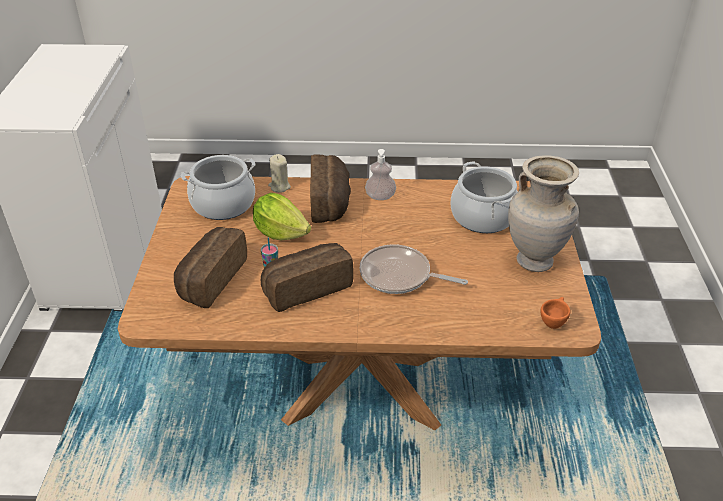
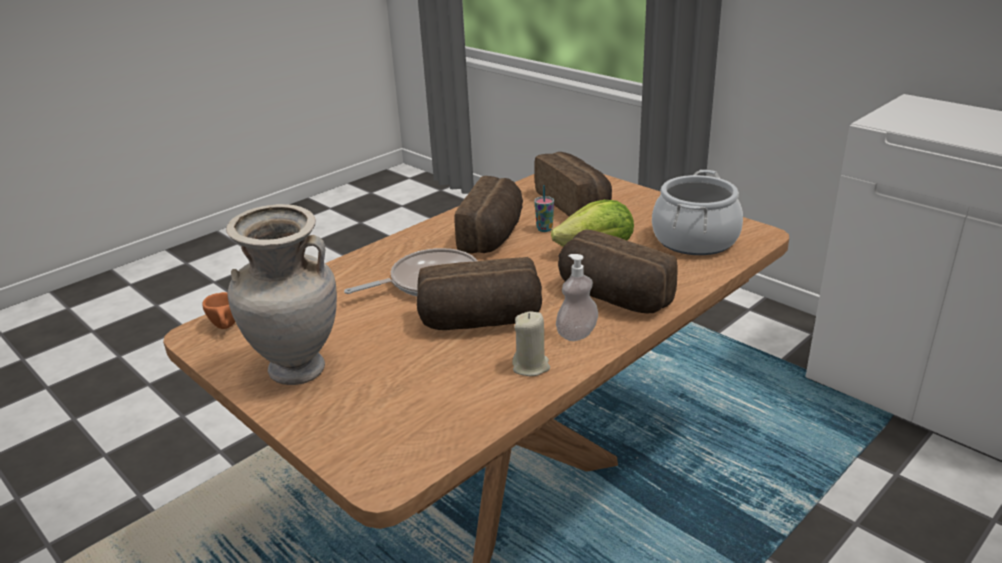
camera: 135 degrees right, 10 degrees down
(279, 186) = (691, 279): beige candle -> beige candle (531, 366)
(411, 231) = (480, 322): none -> bread
(482, 217) = (420, 385): cooking pot -> none

